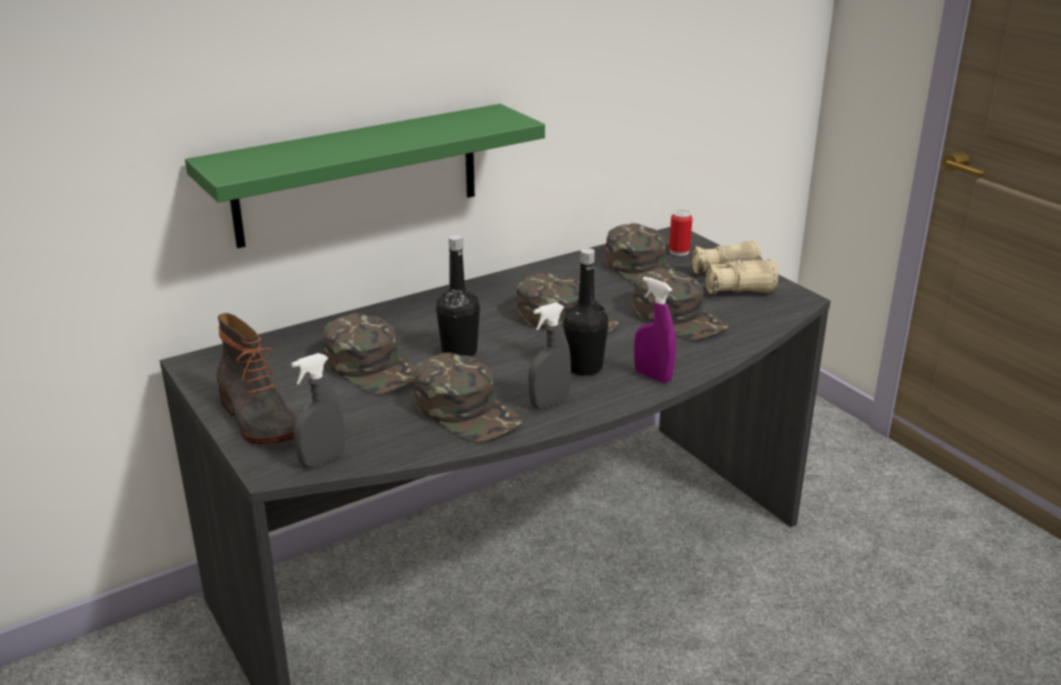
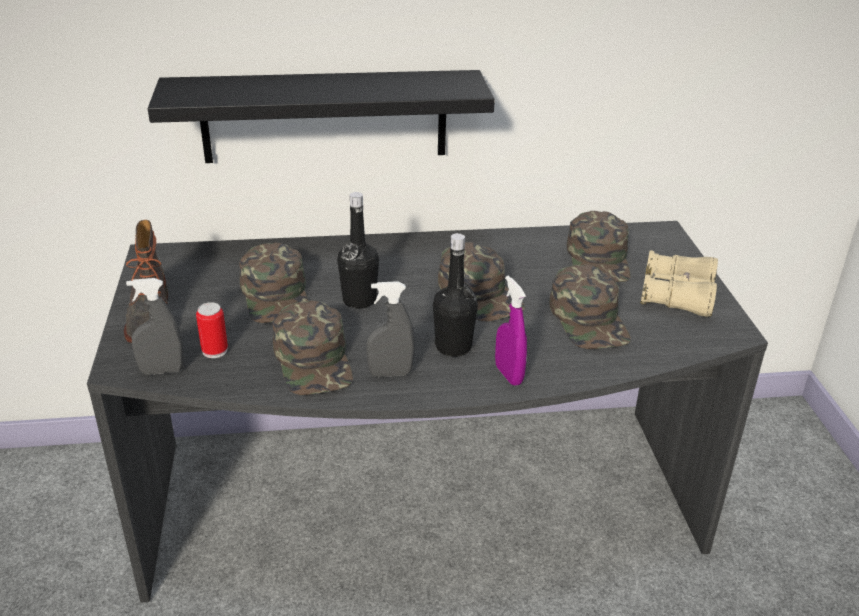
camera: 25 degrees right, 5 degrees up
(358, 175) = (324, 116): green shelf -> black shelf
(679, 251) = (652, 249): can -> can (215, 351)

